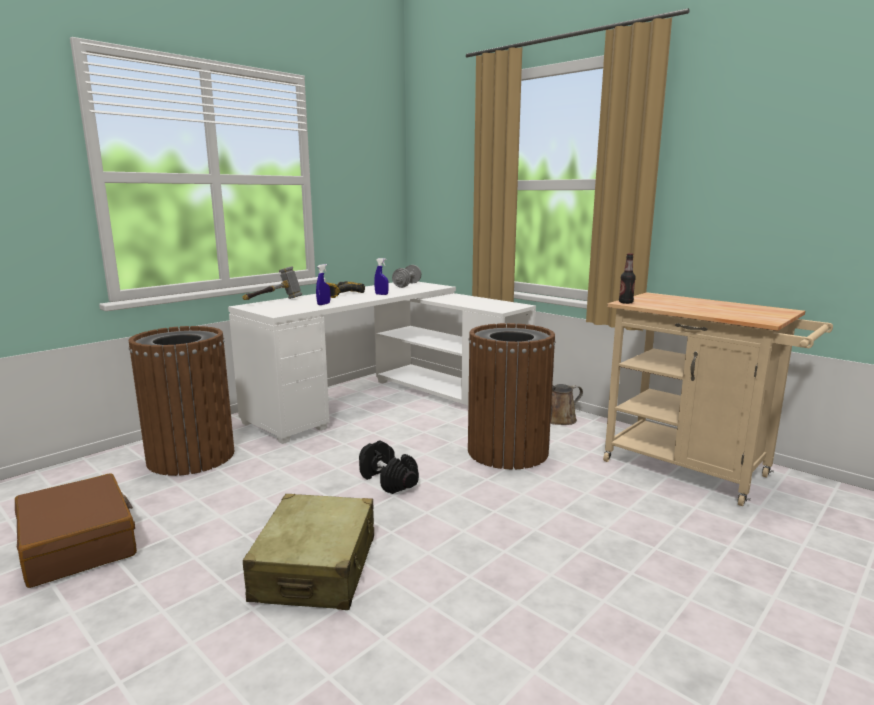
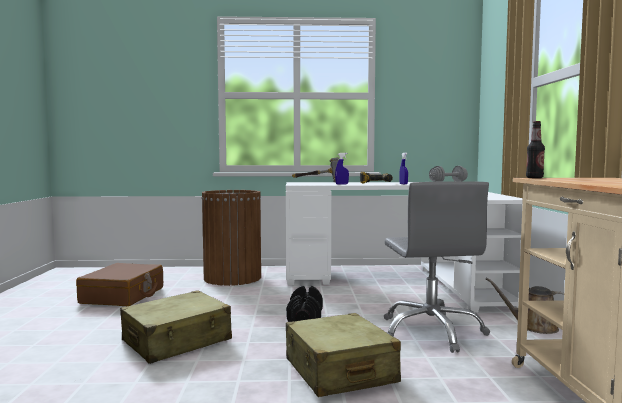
camera: 45 degrees right, 10 degrees down
(507, 451) = (431, 331): brown trash can -> grey office chair
(521, 522) = (339, 371): none -> beige suitcase

